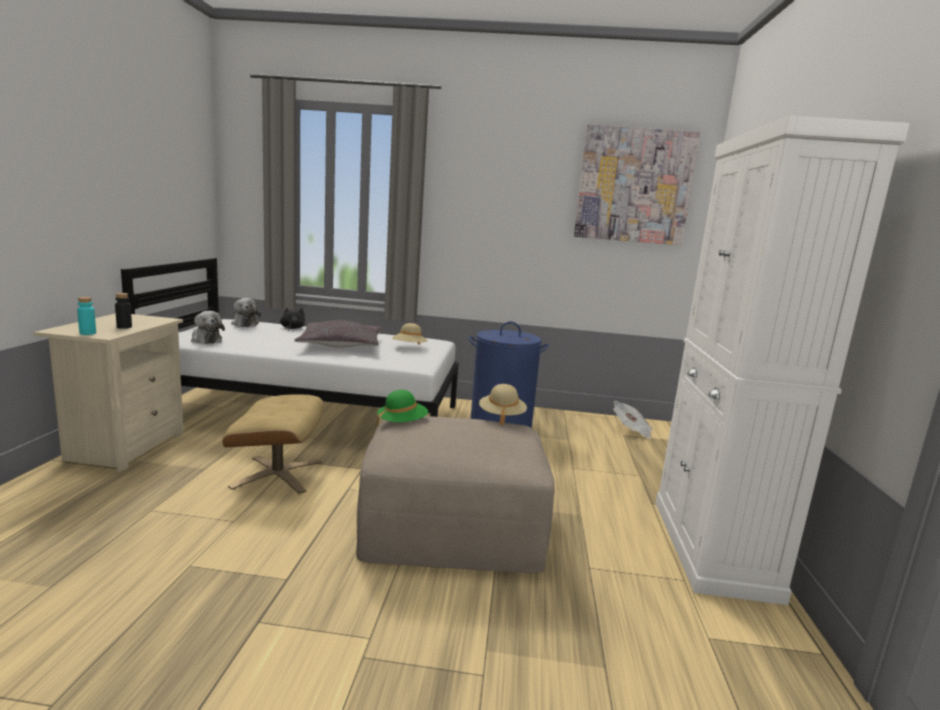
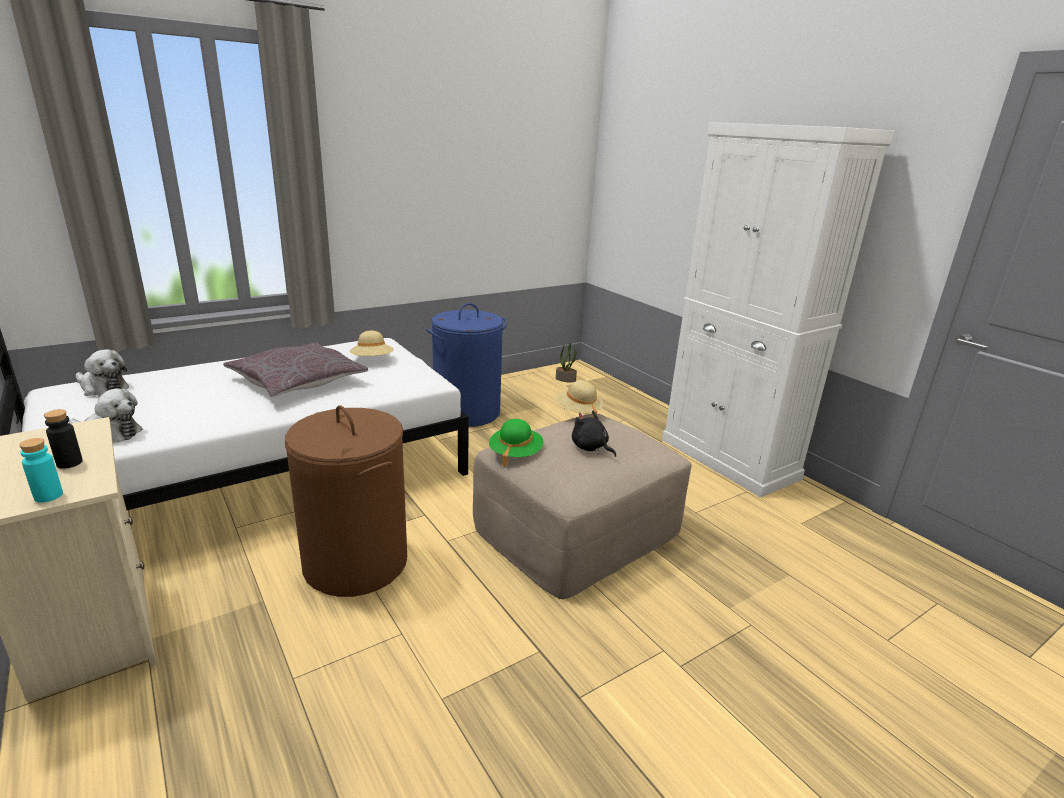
camera: 40 degrees left, 10 degrees up
(278, 474) = (356, 563): beige ottoman -> brown laundry basket
(292, 328) = (183, 375): black plush toy -> black plush toy (591, 448)
(631, 430) = (566, 379): newspaper -> potted plant
(634, 186) = (535, 133): picture -> none

